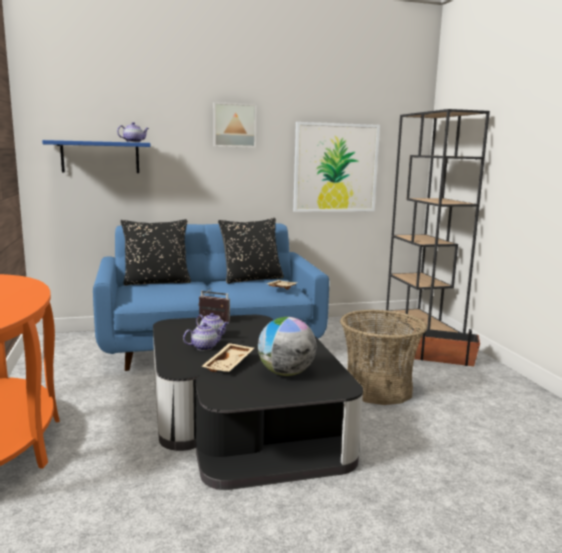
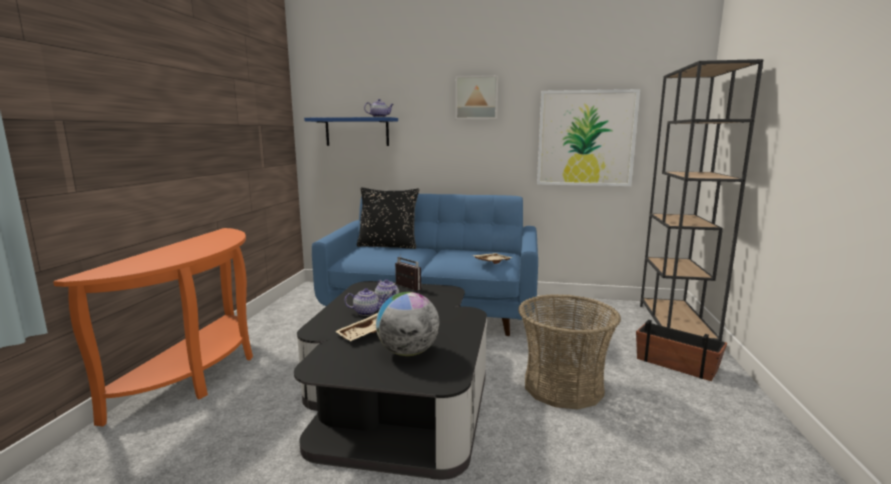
camera: 25 degrees right, 0 degrees up
(252, 279) = (476, 250): black pillow -> none

